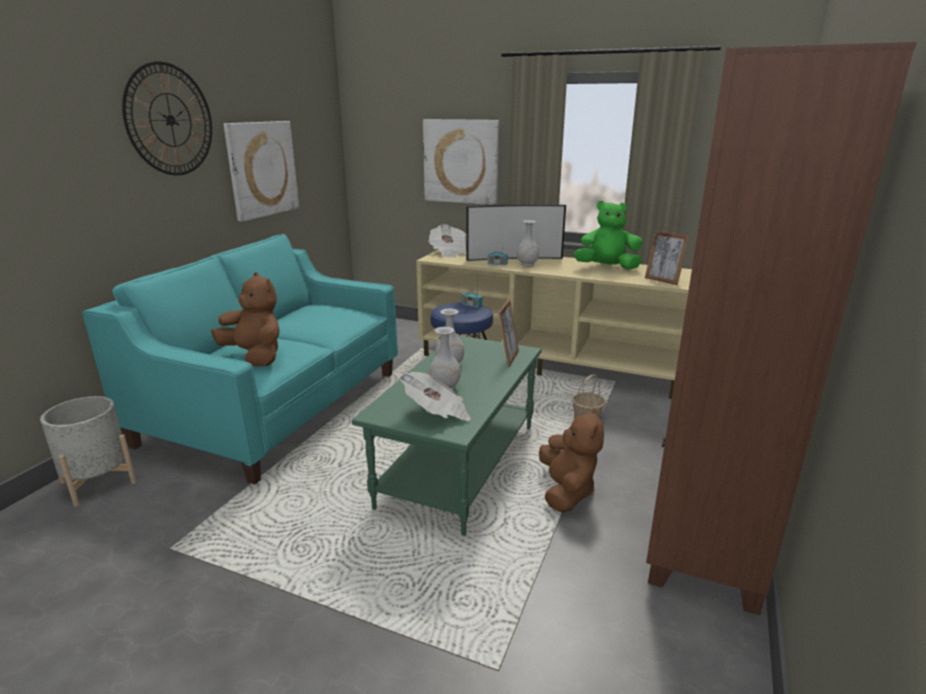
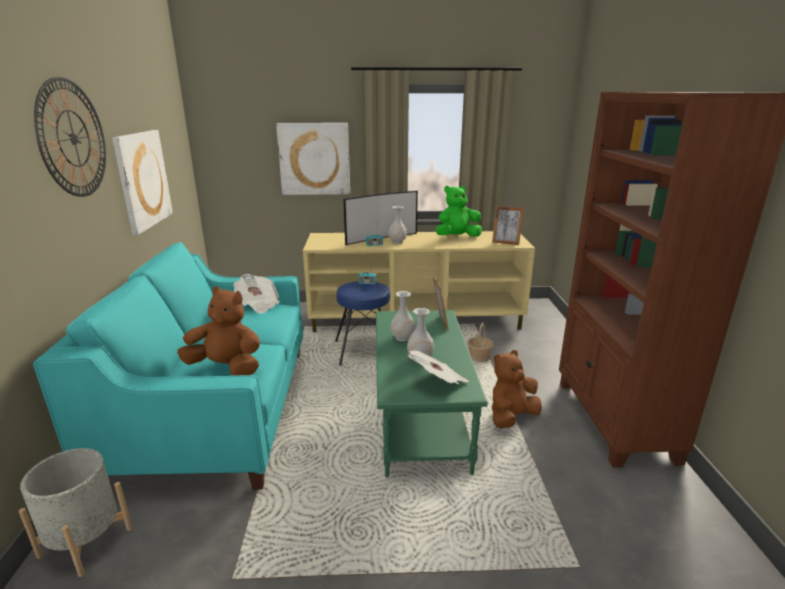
camera: 25 degrees left, 0 degrees up
(448, 252) = (321, 239): newspaper -> newspaper (258, 304)
(566, 491) = (511, 417): brown plush toy -> brown plush toy turned 105 degrees counterclockwise

